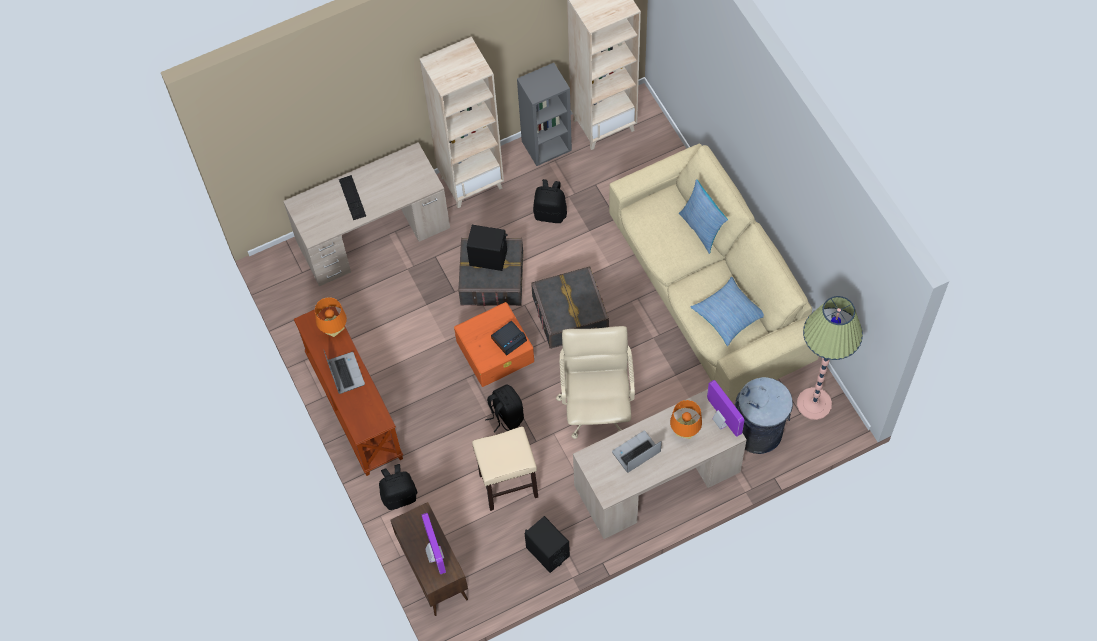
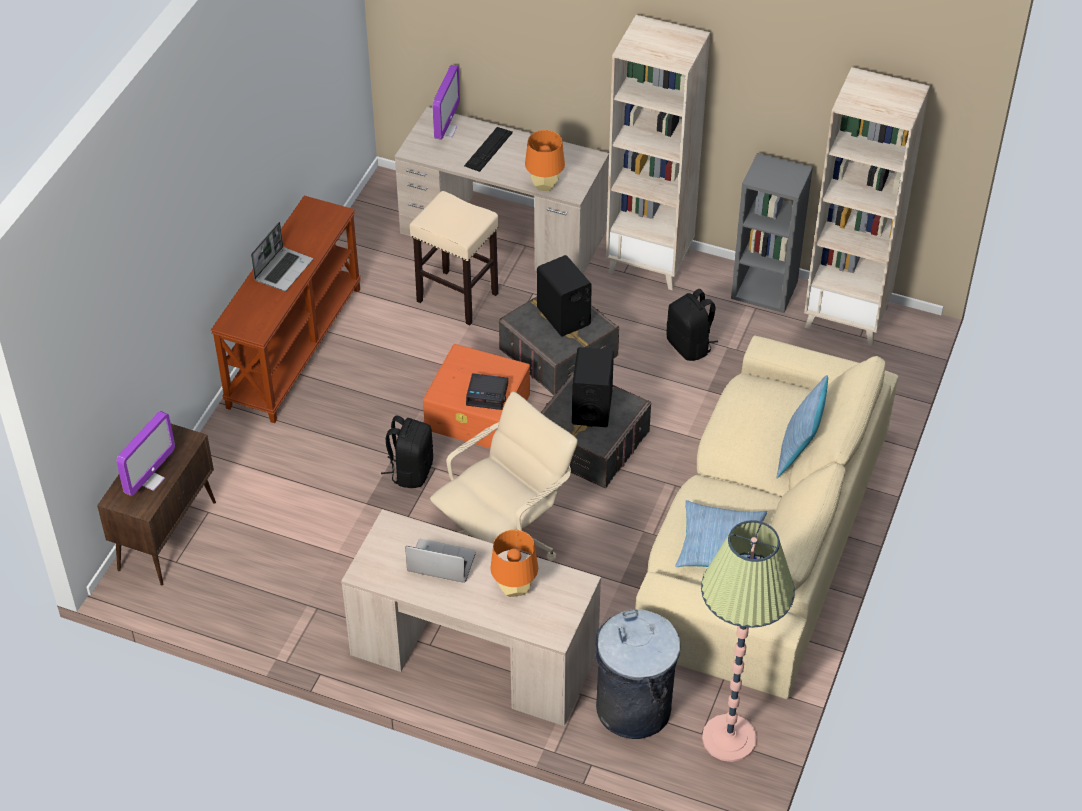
camera: 45 degrees right, 15 degrees down
(334, 329) = (324, 231): orange table lamp -> orange table lamp (544, 185)
(399, 495) = (229, 449): black backpack -> none
(507, 486) = (330, 528): beige stool -> beige stool (456, 297)
(547, 552) = (285, 615): black speaker -> black speaker (592, 407)
(722, 421) = (564, 614): monitor -> monitor (445, 130)

